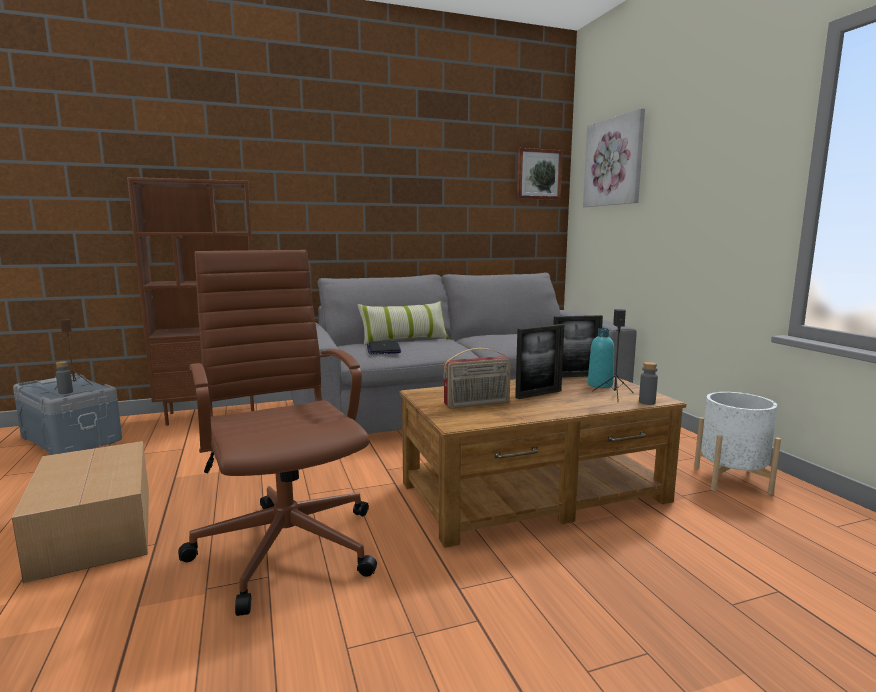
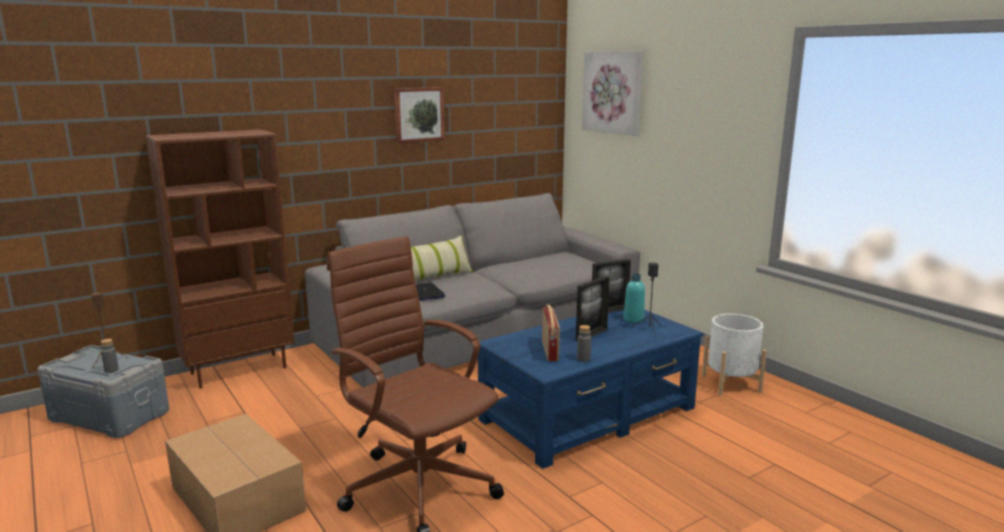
camera: 15 degrees left, 5 degrees up
(477, 404) = (550, 351): radio -> radio turned 60 degrees counterclockwise
(535, 492) = (589, 414): brown coffee table -> blue coffee table
(538, 174) = (537, 95): picture -> picture (418, 114)
(647, 402) = (675, 335): grey bottle -> grey bottle (583, 359)

